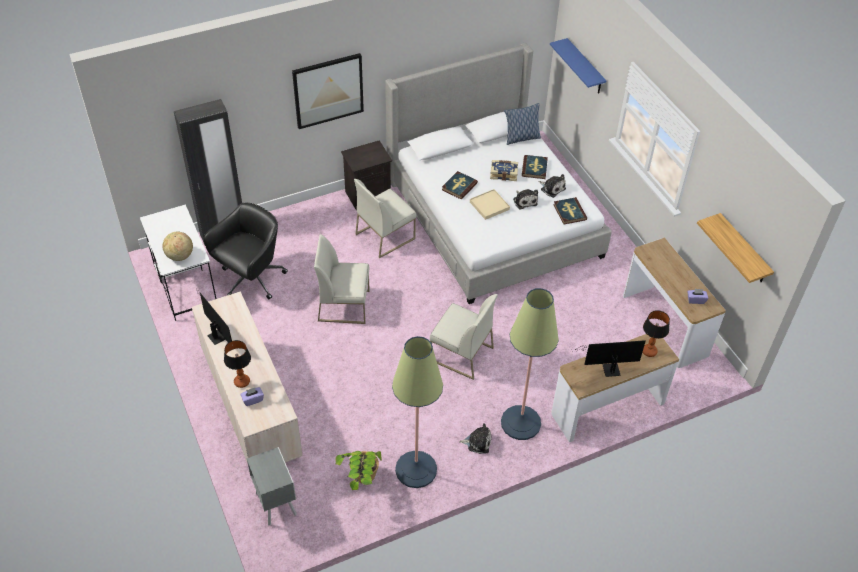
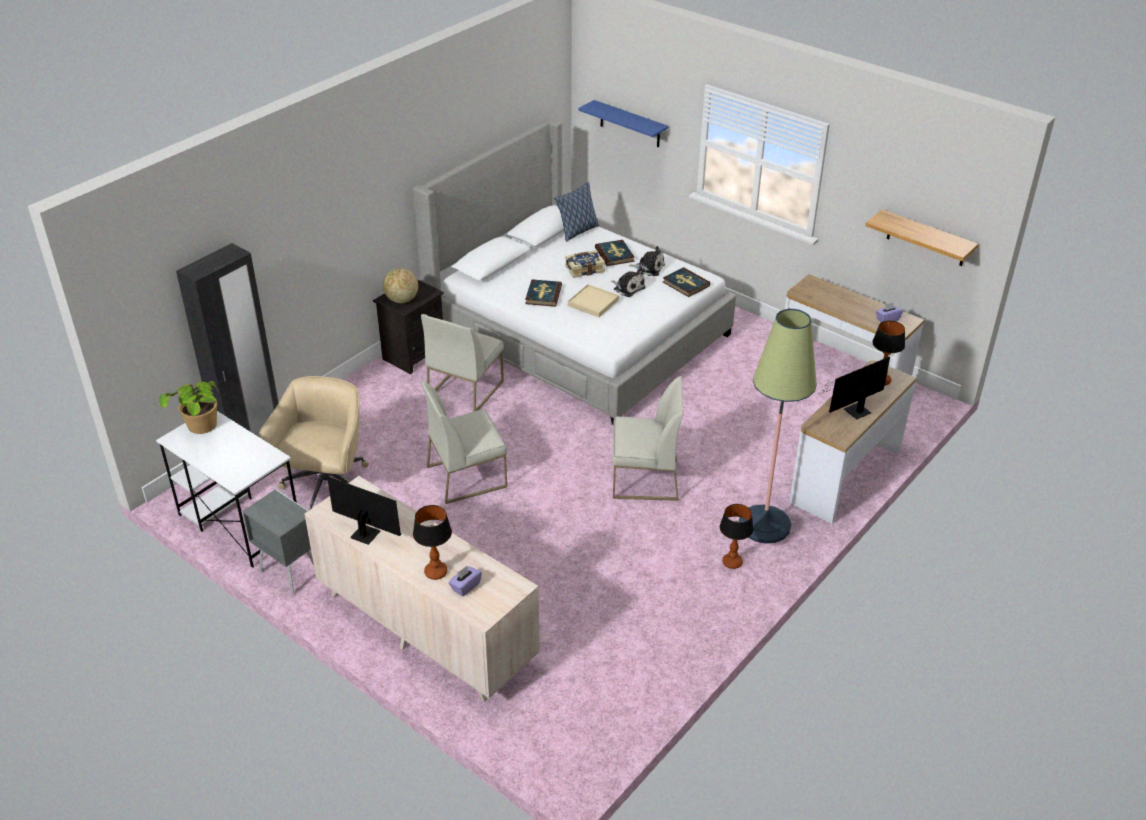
camera: 25 degrees left, 10 degrees down
(179, 256) = (245, 464): globe -> globe (401, 300)
(251, 279) = (326, 487): black office chair -> beige office chair
(276, 503) = (536, 724): grey nightstand -> grey nightstand (289, 571)
(328, 90) = (351, 213): picture -> none
(362, 484) = (629, 660): potted plant -> potted plant (203, 434)
(416, 469) = (682, 618): floor lamp -> none
(477, 442) = (731, 562): plush toy -> table lamp

